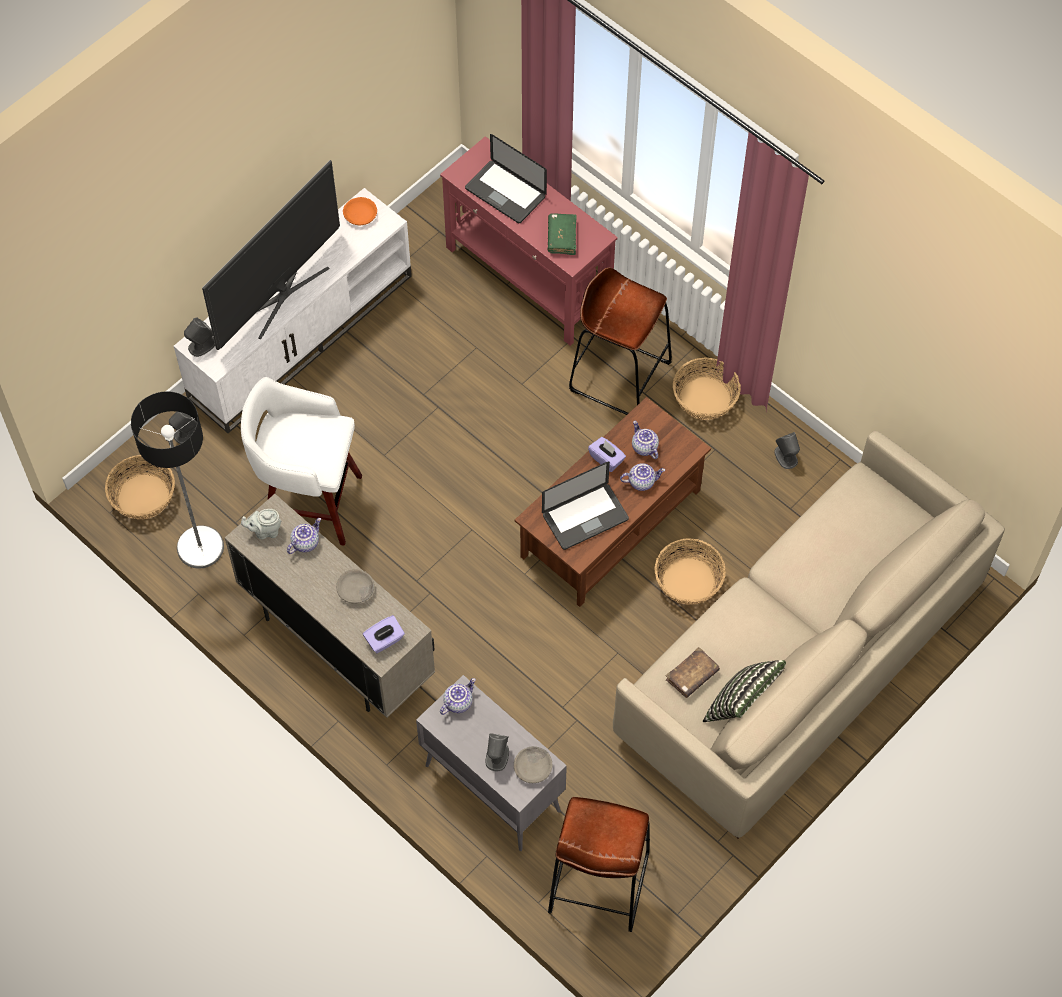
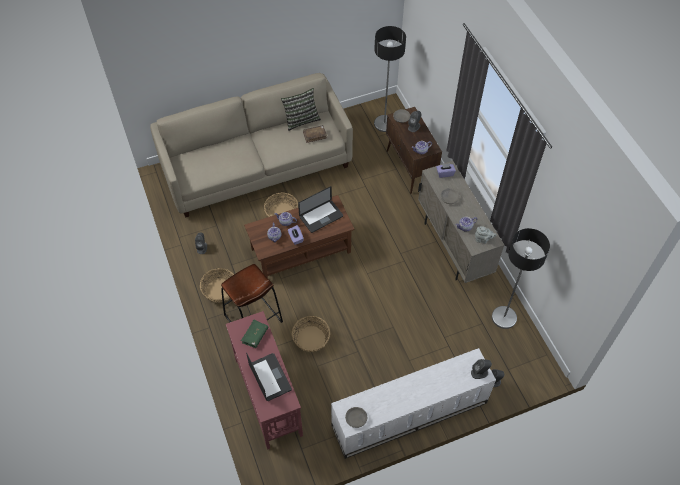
camera: 155 degrees left, 5 degrees down
(143, 496) = (526, 356): basket -> basket (311, 339)
(281, 294) = (423, 386): television -> none
(309, 502) = (441, 318): white stool -> none
(360, 215) = (356, 419): orange bowl -> grey bowl
(491, 787) = (410, 169): grey cabinet -> brown cabinet
(585, 517) = (321, 217): laptop -> laptop turned 150 degrees clockwise
(598, 883) = (384, 123): brown stool -> floor lamp

